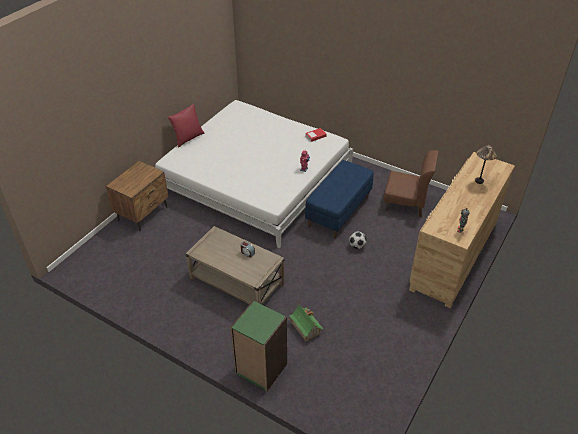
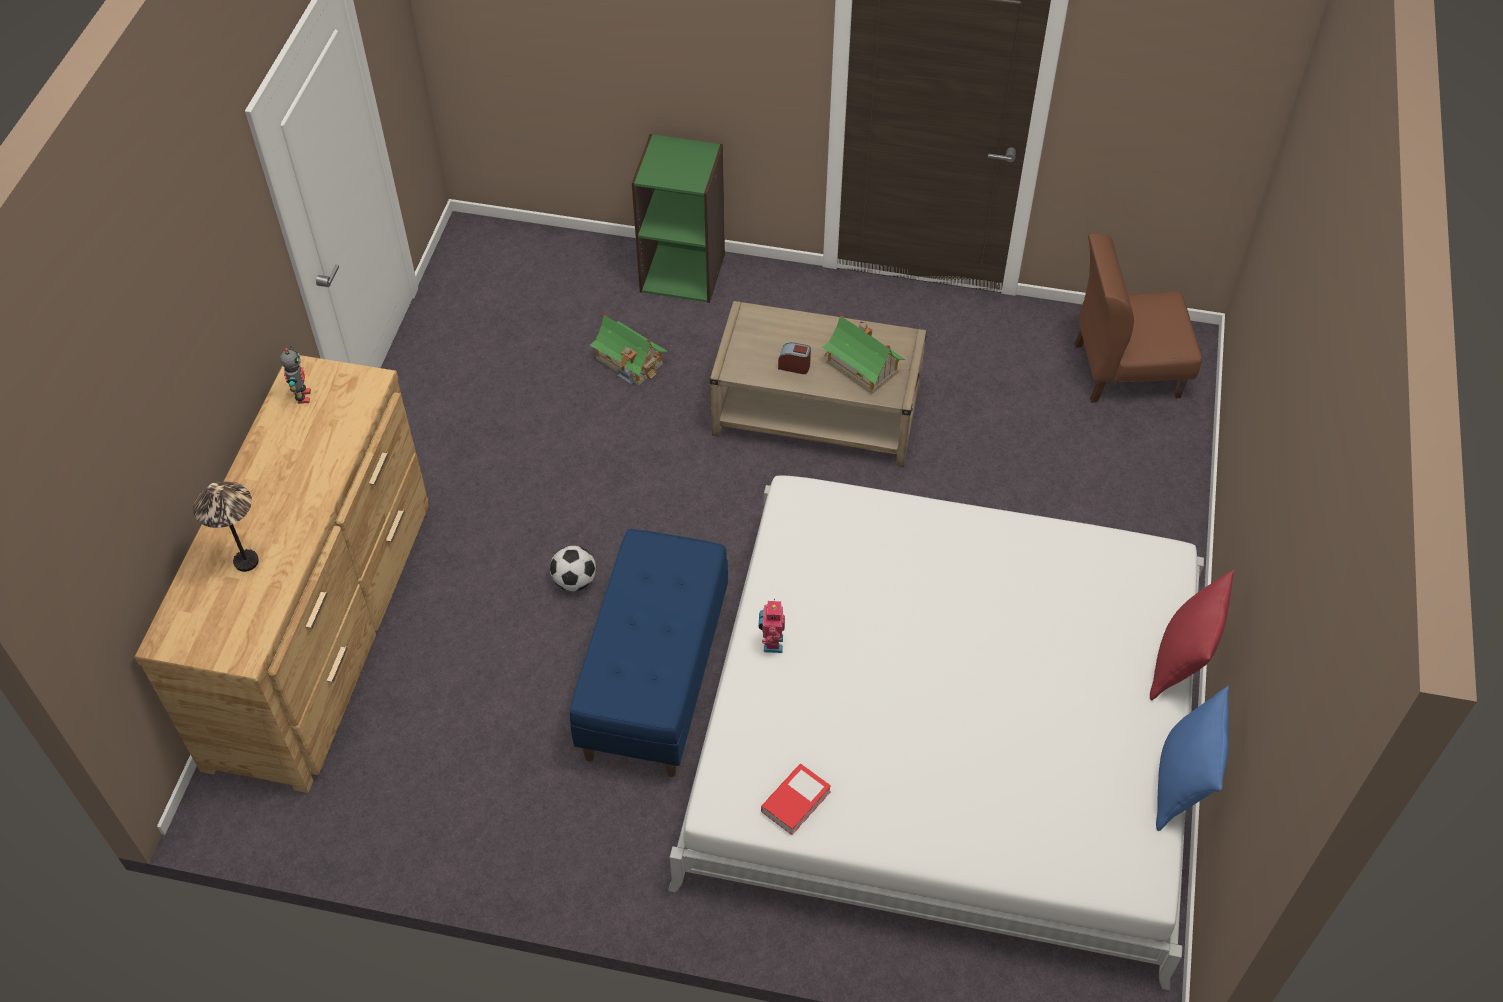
camera: 160 degrees right, 10 degrees up
(143, 214) = (1153, 516): brown nightstand -> none
(212, 117) = (1181, 785): none -> blue pillow
(221, 245) = (861, 366): none -> toy house
(405, 203) = (468, 768): brown chair -> brown chair (1125, 369)

